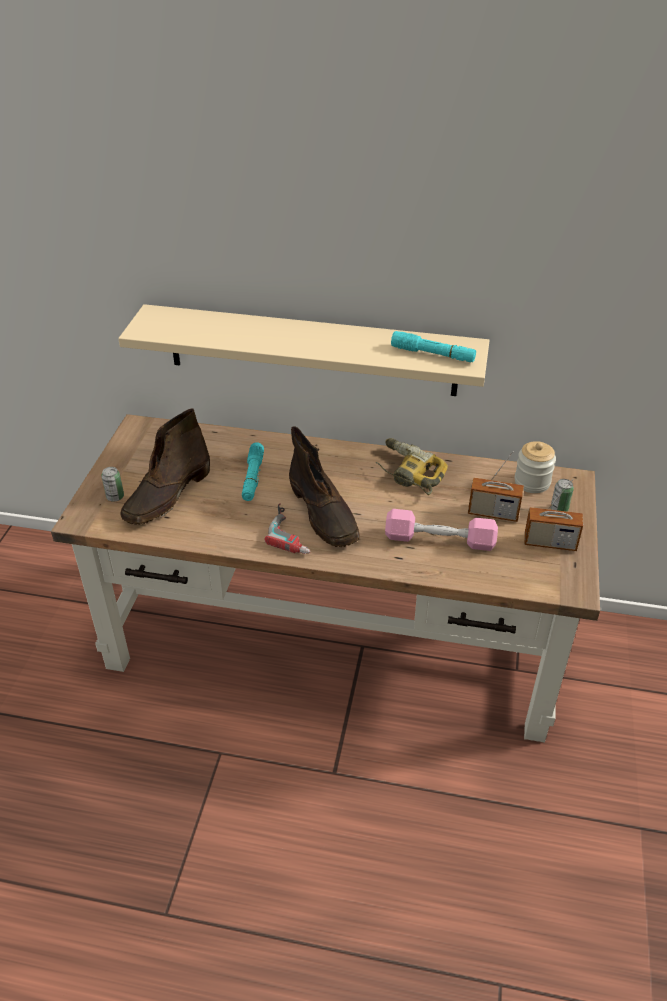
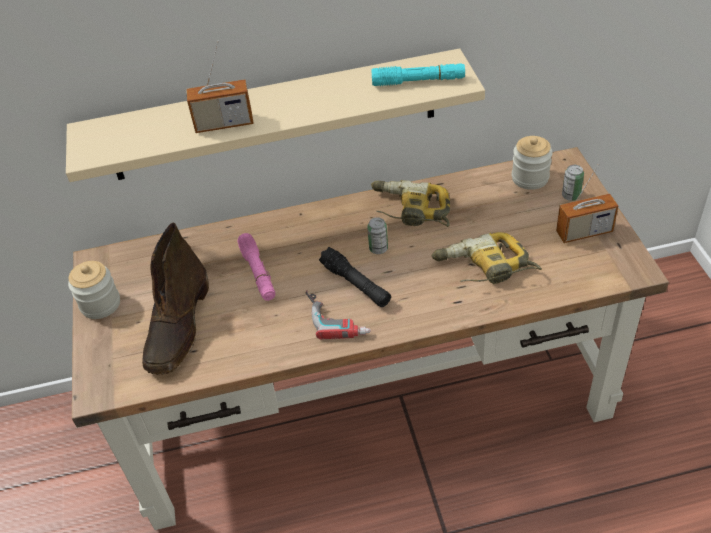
camera: 20 degrees left, 5 degrees up
(115, 497) = (121, 350): can -> can (378, 249)
(121, 459) = (100, 304): none -> jar
(253, 477) = (258, 272): turquoise flashlight -> pink flashlight
(324, 513) = (355, 284): brown boot -> black flashlight
(439, 540) = (484, 268): pink dumbbell -> power drill
(493, 513) = (515, 222): radio -> radio (224, 124)

